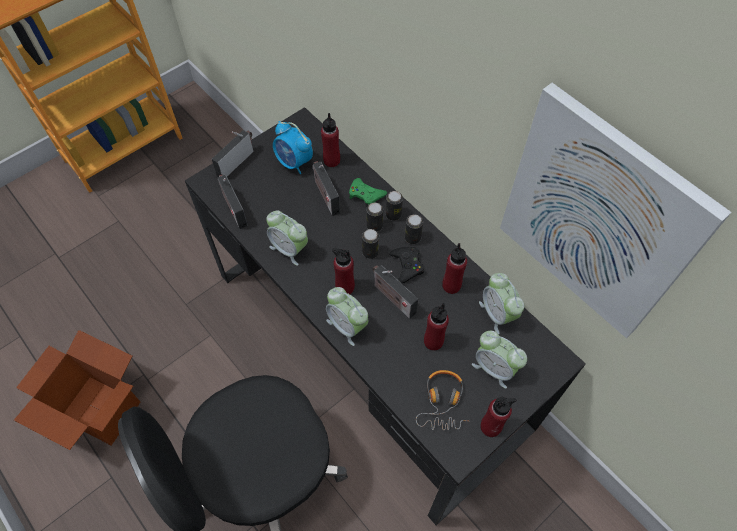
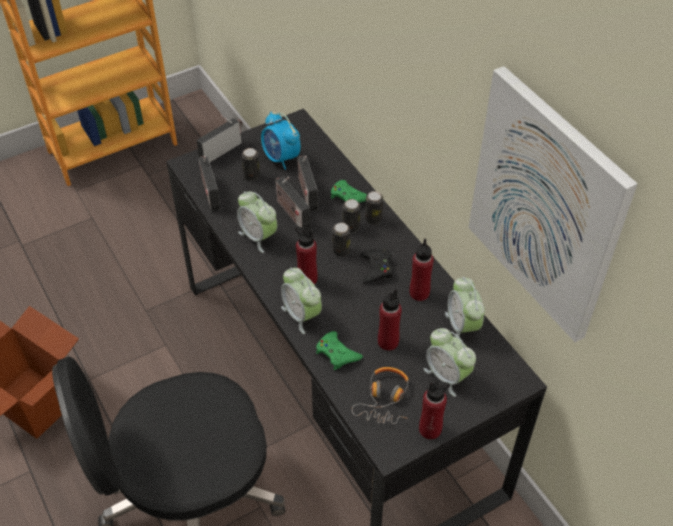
camera: 10 degrees right, 10 degrees down
(331, 160) = (320, 161): red bottle -> none
(388, 361) = (337, 353): none -> green game controller
(392, 298) = (354, 296): radio -> radio (291, 213)
(412, 238) = (388, 243): can -> can (252, 176)

